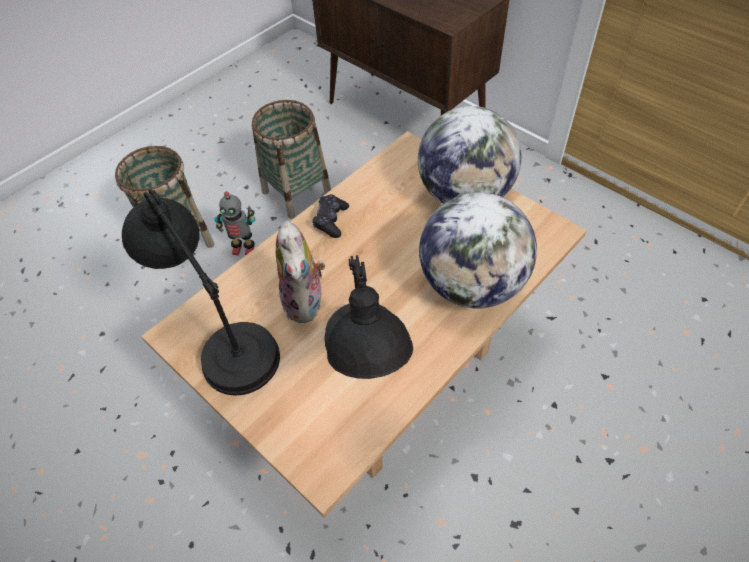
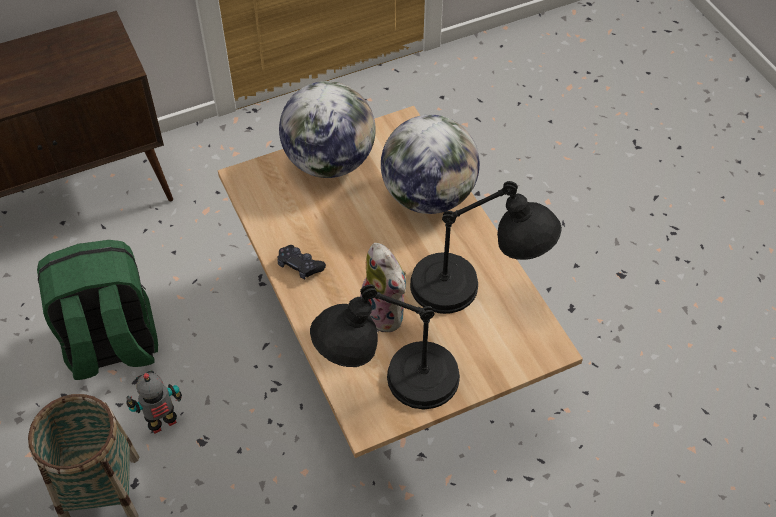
camera: 70 degrees left, 0 degrees up
(244, 249) = (163, 424): toy robot -> toy robot turned 150 degrees counterclockwise
(296, 193) = (112, 346): basket -> green backpack
(306, 302) = (386, 313): plush toy -> plush toy turned 45 degrees clockwise

